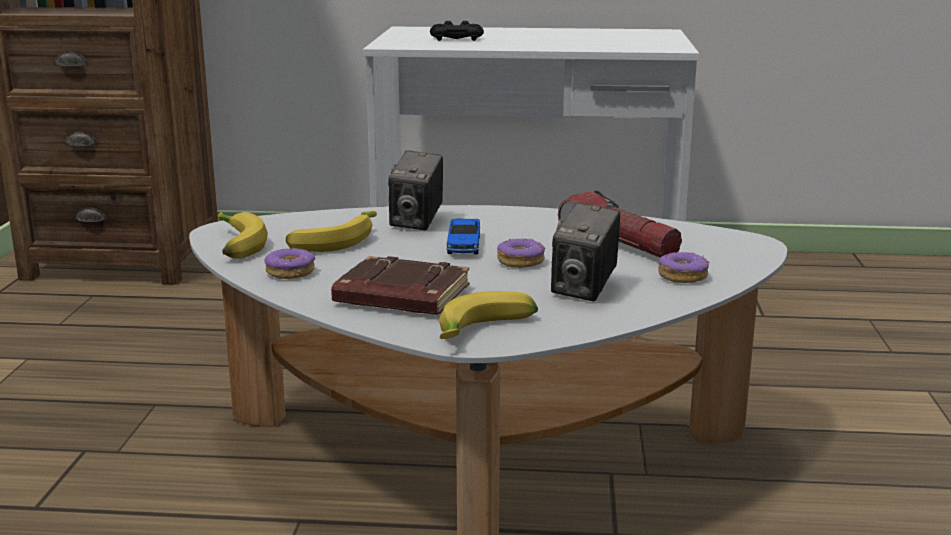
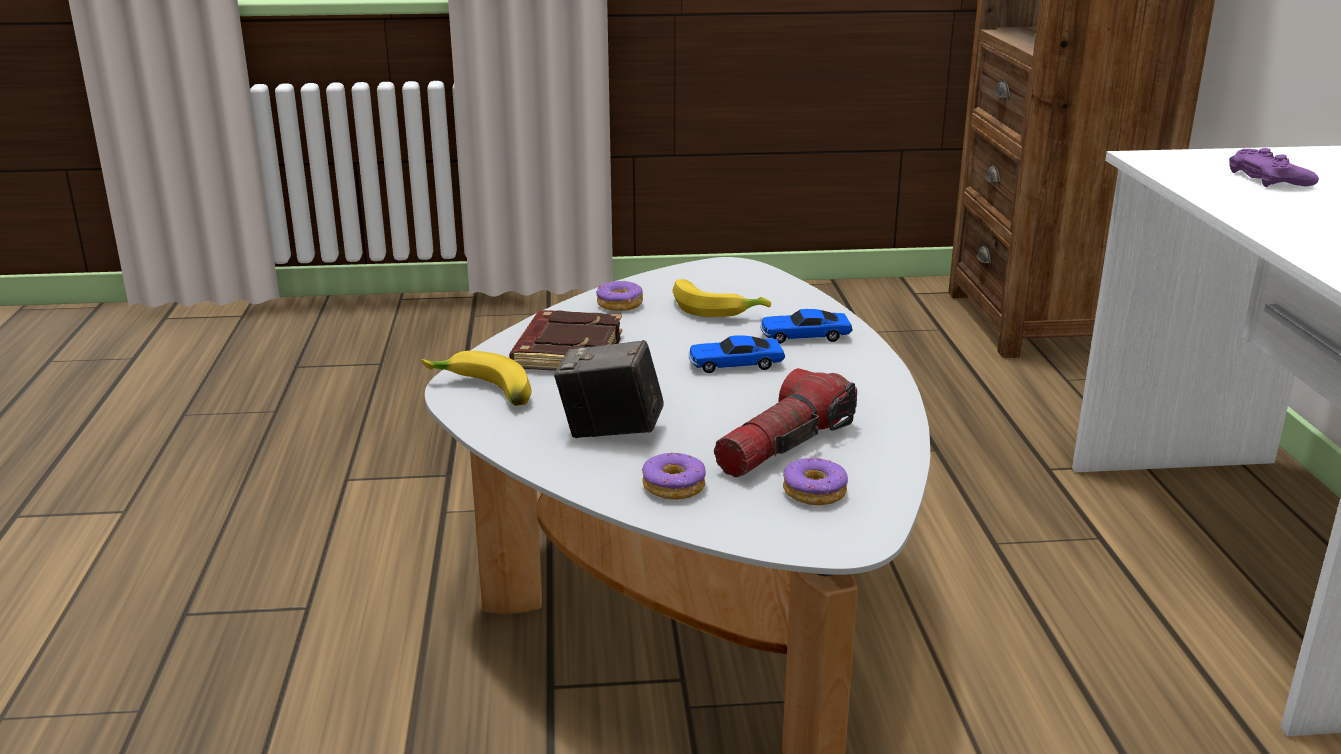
camera: 80 degrees right, 5 degrees up
(234, 246) = (685, 276): banana -> none
(417, 222) = (804, 336): camera -> toy car
(456, 38) = (1269, 178): black game controller -> purple game controller
(520, 262) = (691, 395): donut -> donut (815, 492)

